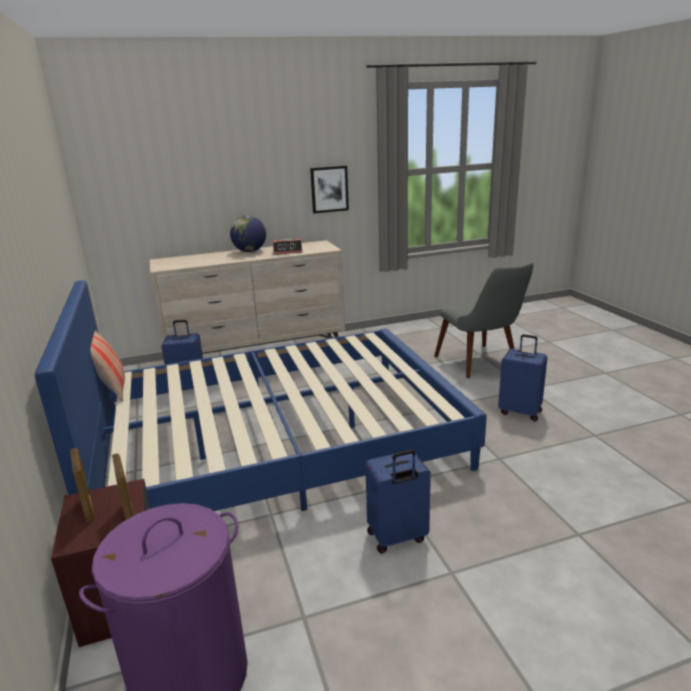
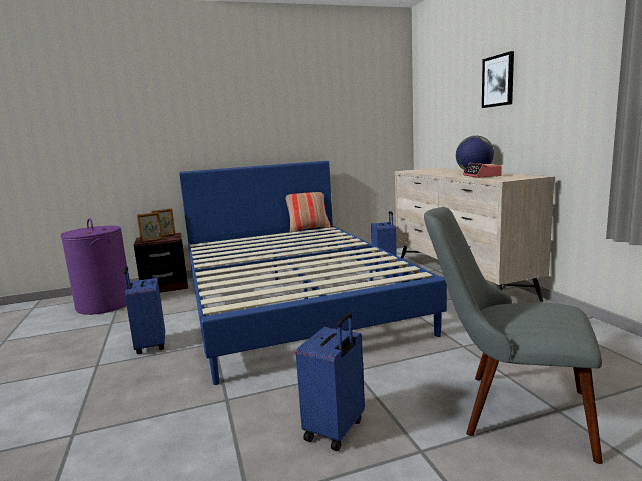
camera: 90 degrees right, 10 degrees down
(329, 189) = (570, 109): picture -> picture (498, 81)
(482, 365) = (507, 409): grey chair -> grey chair turned 45 degrees clockwise

